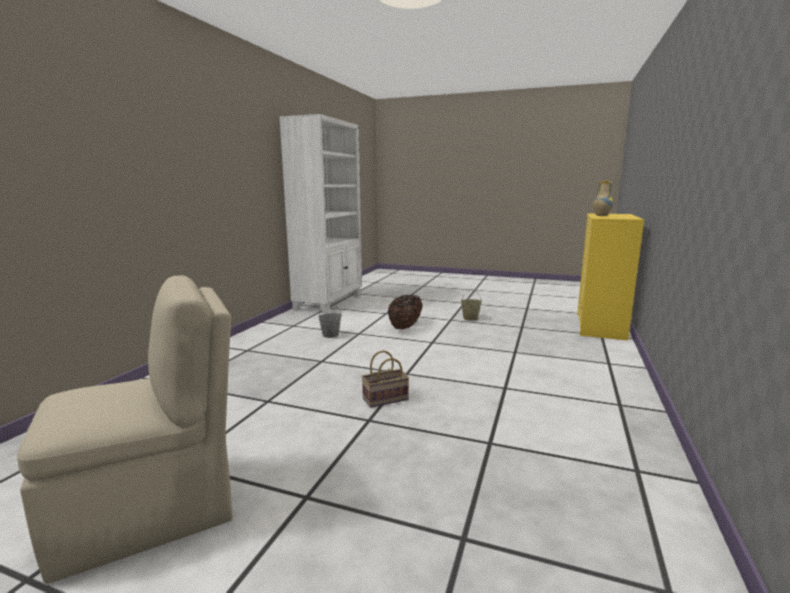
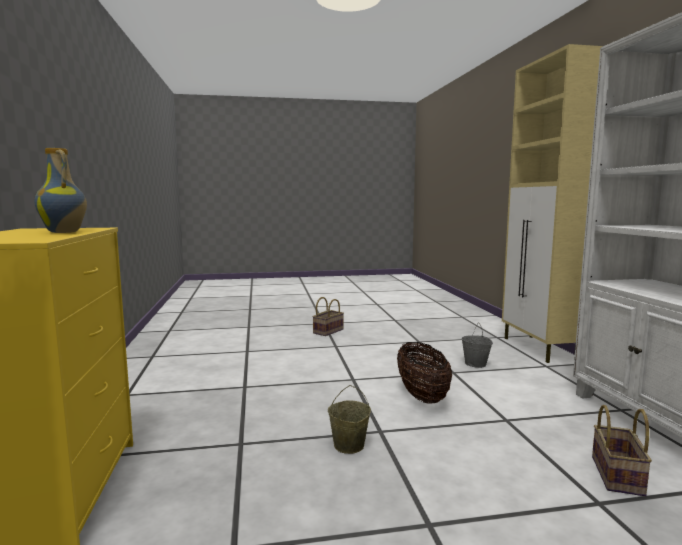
camera: 150 degrees right, 5 degrees down
(152, 510) = (360, 299): beige chair -> none
(256, 335) = (539, 349): none -> beige cabinet
(386, 299) = (619, 476): none -> basket

